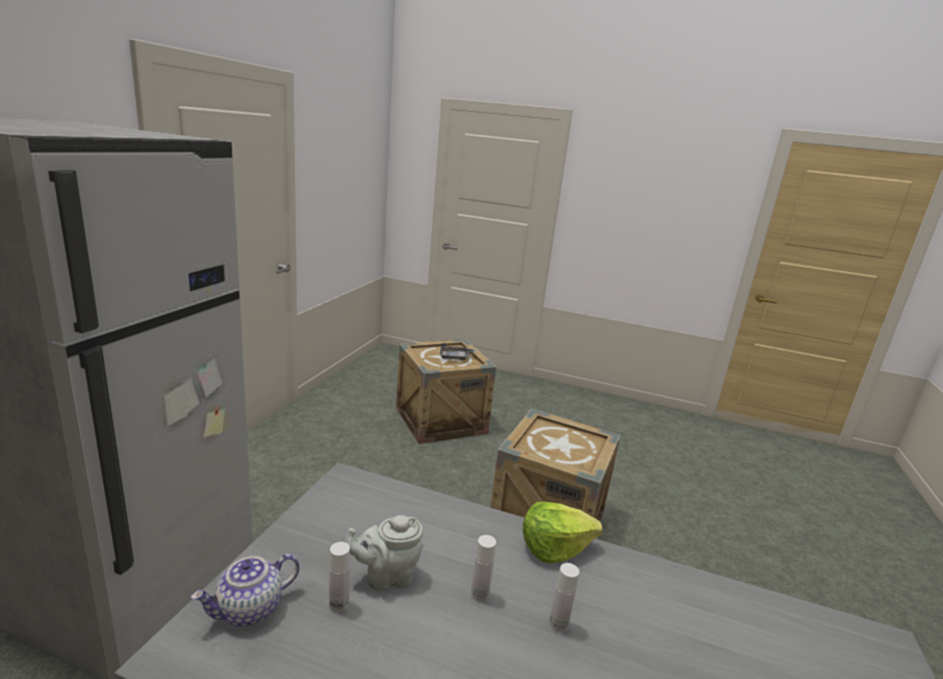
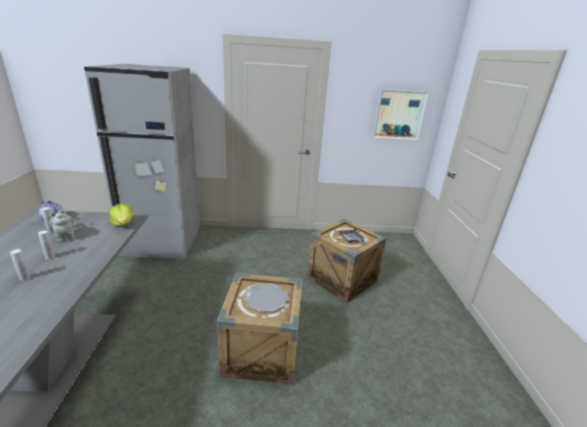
camera: 70 degrees right, 5 degrees up
(360, 183) = (399, 114): none -> picture
(554, 547) = (80, 273): lettuce -> lettuce (123, 223)
(561, 442) = (266, 298): none -> plate

